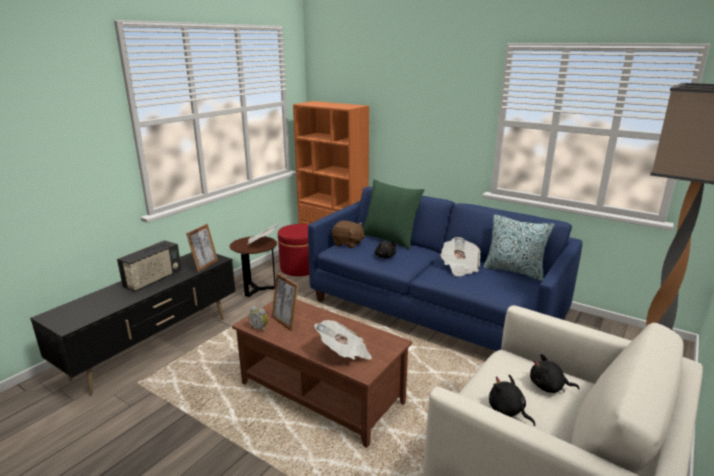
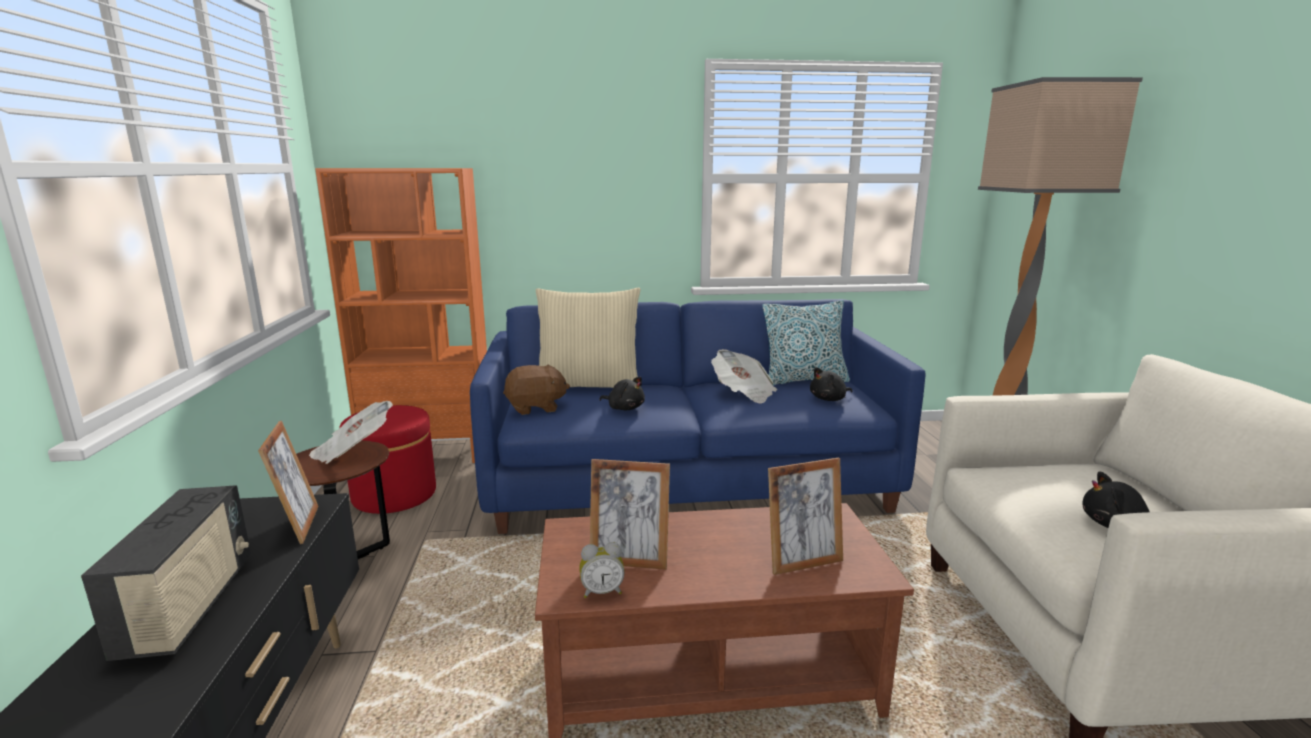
camera: 40 degrees left, 5 degrees down
(344, 353) = (803, 561): newspaper -> picture frame
(390, 239) = (589, 385): green pillow -> beige pillow
(549, 387) = (1083, 482): black plush toy -> black plush toy (829, 399)

